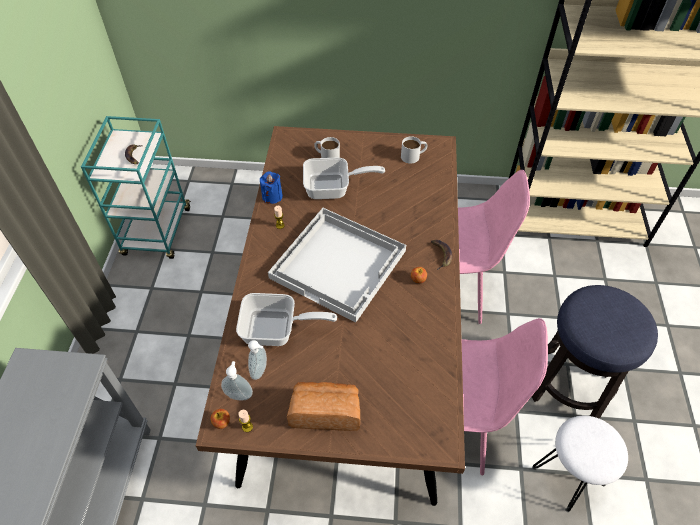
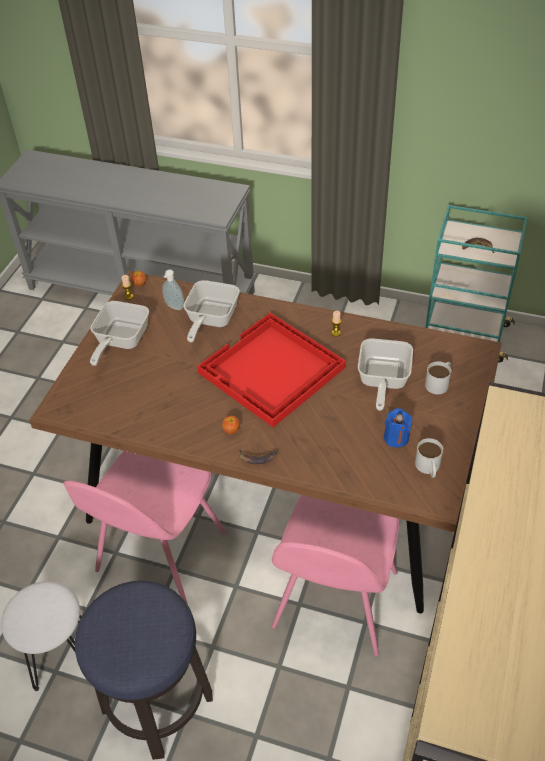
camera: 105 degrees right, 5 degrees down
(239, 394) = (158, 294): soap dispenser -> none
(272, 196) = (379, 331): blue candle -> blue candle (396, 438)
(325, 412) = (119, 341): bread -> frying pan
(339, 264) = (271, 371): white tray -> red tray

